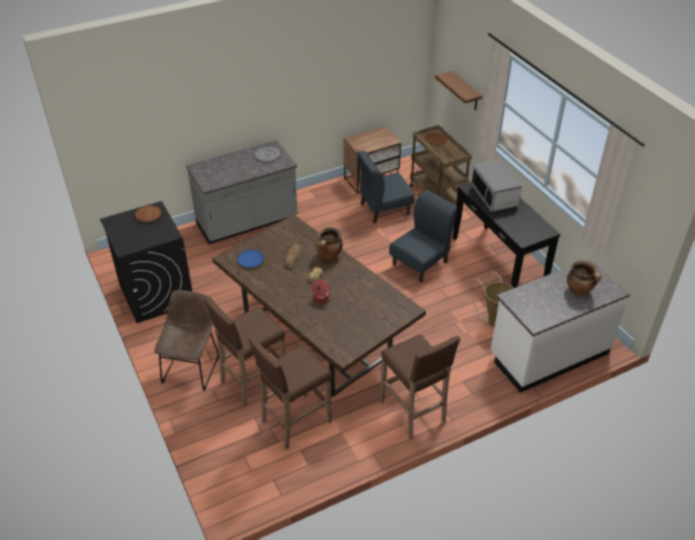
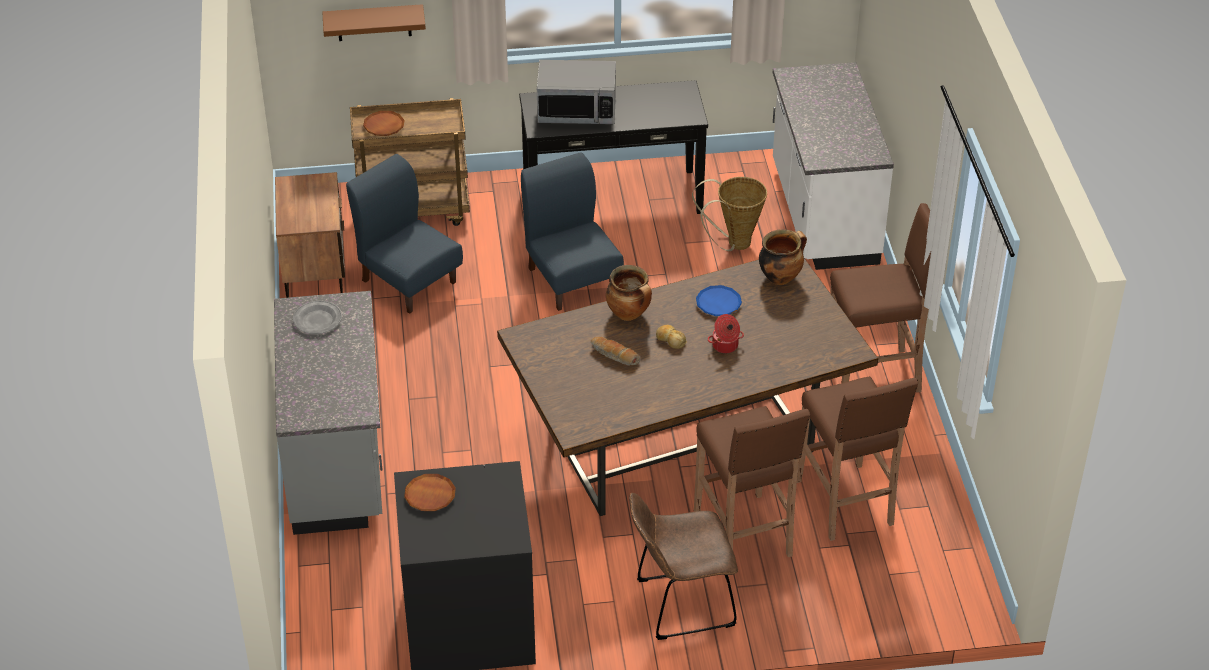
camera: 70 degrees left, 0 degrees up
(192, 367) = (680, 604): brown chair -> brown chair turned 45 degrees counterclockwise
(250, 260) = (594, 404): blue plate -> blue plate (718, 303)
(384, 209) = (409, 280): blue chair -> blue chair turned 135 degrees clockwise
(579, 291) = (831, 99): cooking pot -> cooking pot (780, 277)

